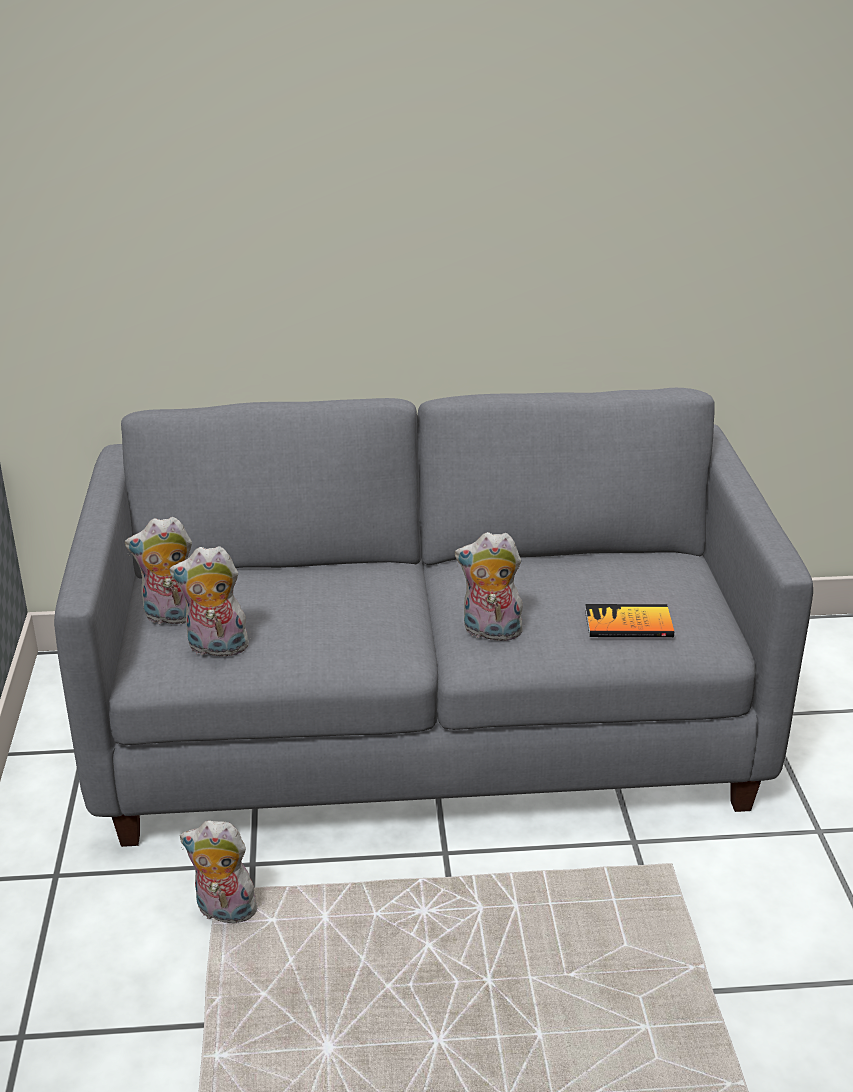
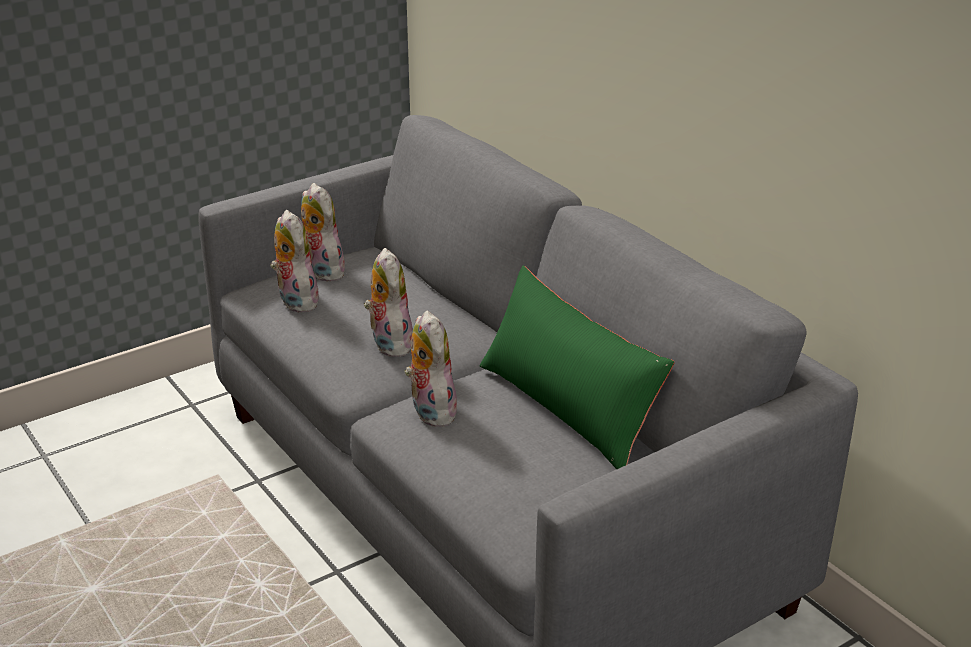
camera: 60 degrees right, 0 degrees up
(223, 912) = (200, 488): plush toy -> plush toy (388, 343)
(548, 566) = (568, 407): none -> green pillow
(628, 624) = (506, 477): book -> none

